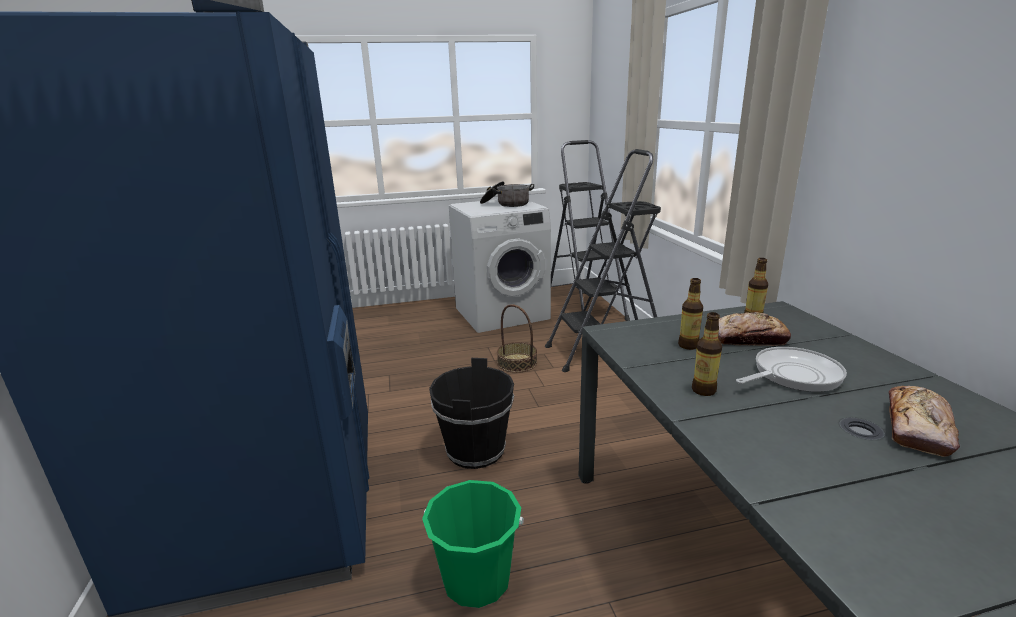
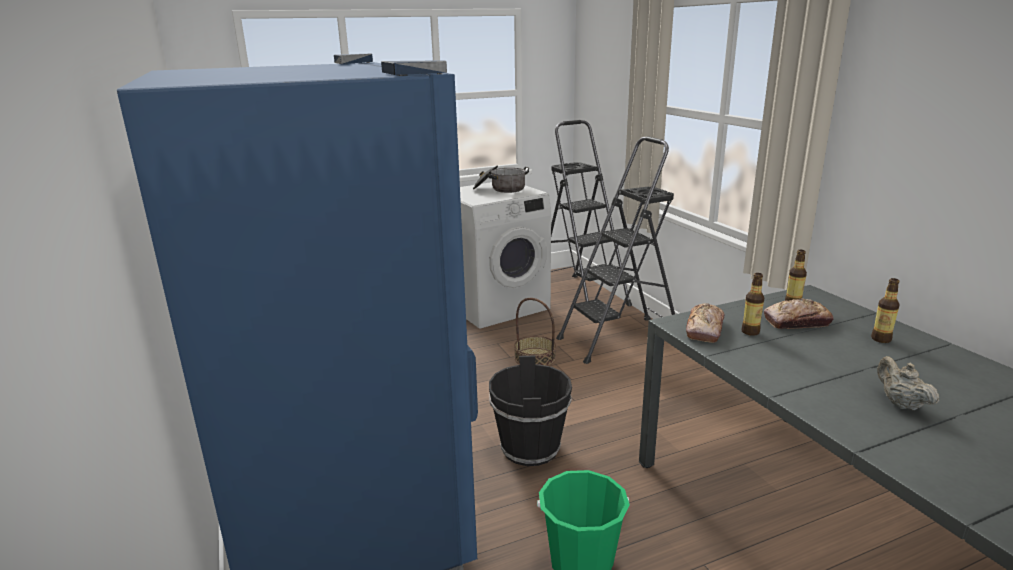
camera: 10 degrees left, 0 degrees up
(703, 390) = (781, 370): bottle -> bottle (881, 339)
(792, 375) = (845, 352): frying pan -> none
(840, 444) = (900, 404): none -> beige teapot
(917, 428) = (949, 386): bread -> bread (704, 329)

